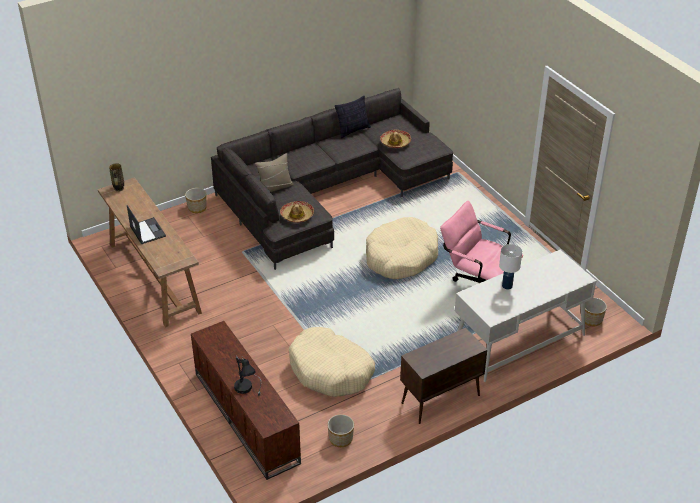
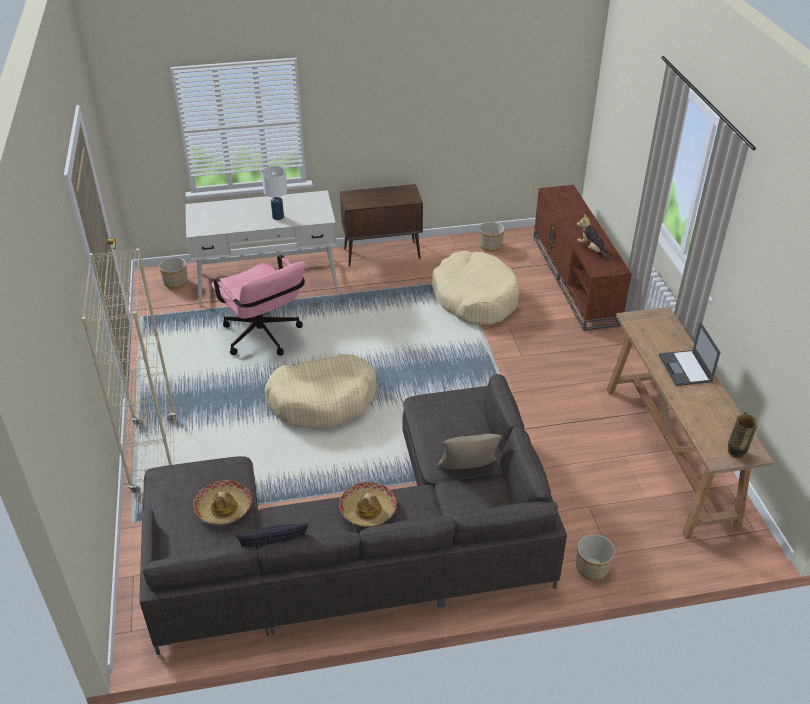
camera: 160 degrees left, 0 degrees up
(228, 351) = (592, 250): none -> plush toy
(249, 388) = (578, 218): black table lamp -> none
(297, 215) = (454, 408): hat -> hat (367, 509)
(478, 203) = (155, 455): none -> beige bookcase

